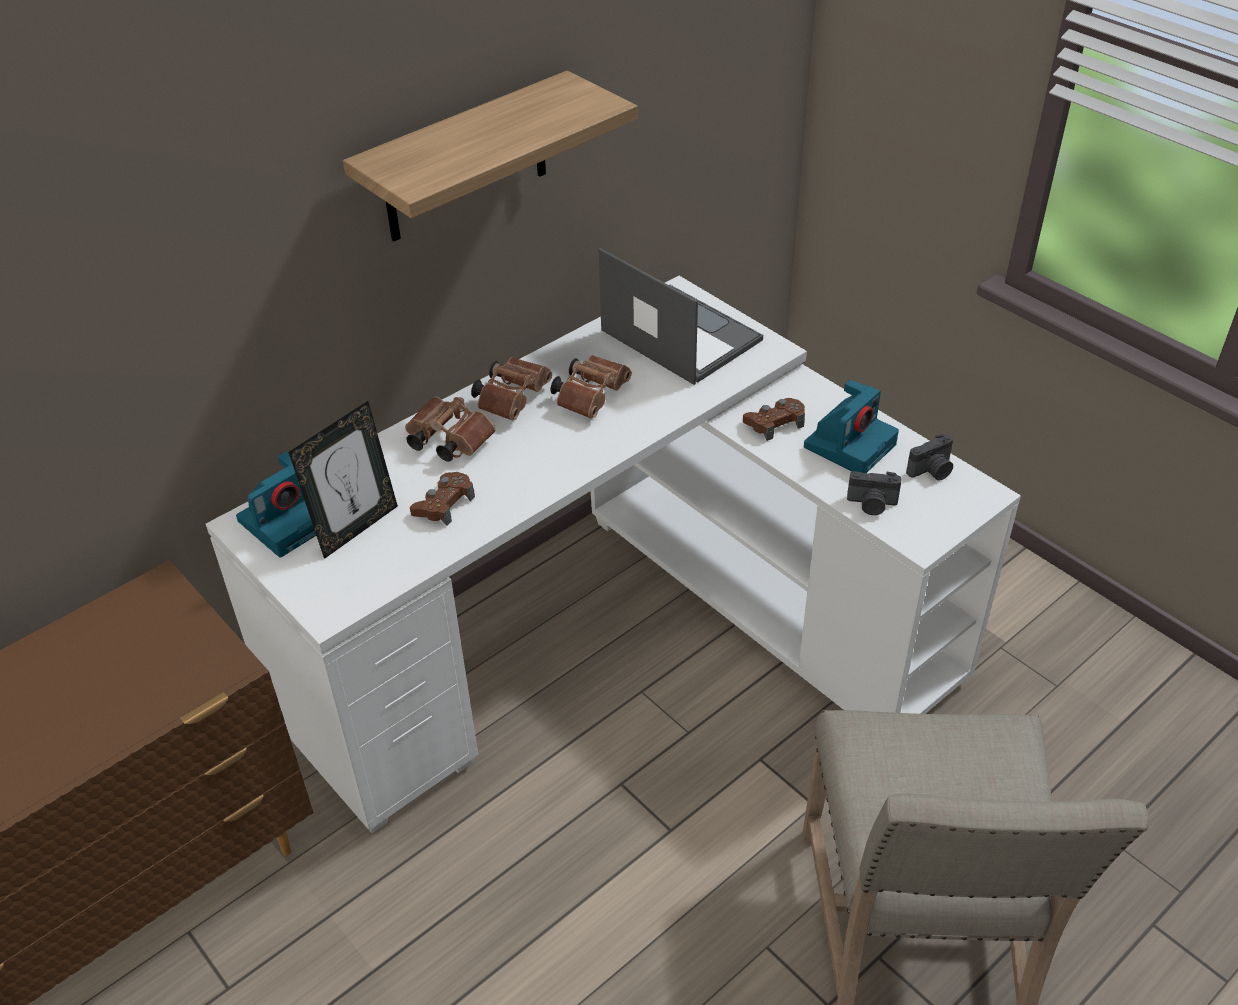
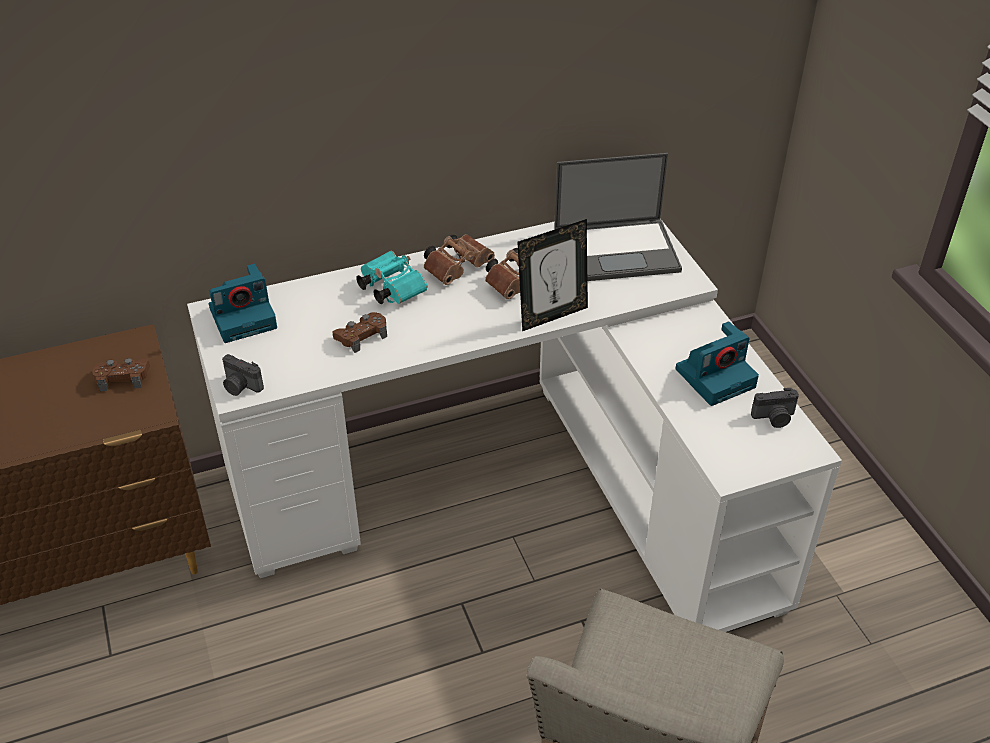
camera: 20 degrees right, 0 degrees up
(356, 528) = (289, 336): picture frame -> picture frame (552, 315)
(446, 441) = (390, 288): brown binoculars -> turquoise binoculars
(465, 160) = (447, 66): shelf -> none
(679, 335) = (617, 250): laptop -> laptop turned 105 degrees clockwise
(774, 423) = (662, 343): brown game controller -> brown game controller (123, 378)
(872, 504) = (706, 431): camera -> camera (240, 387)

